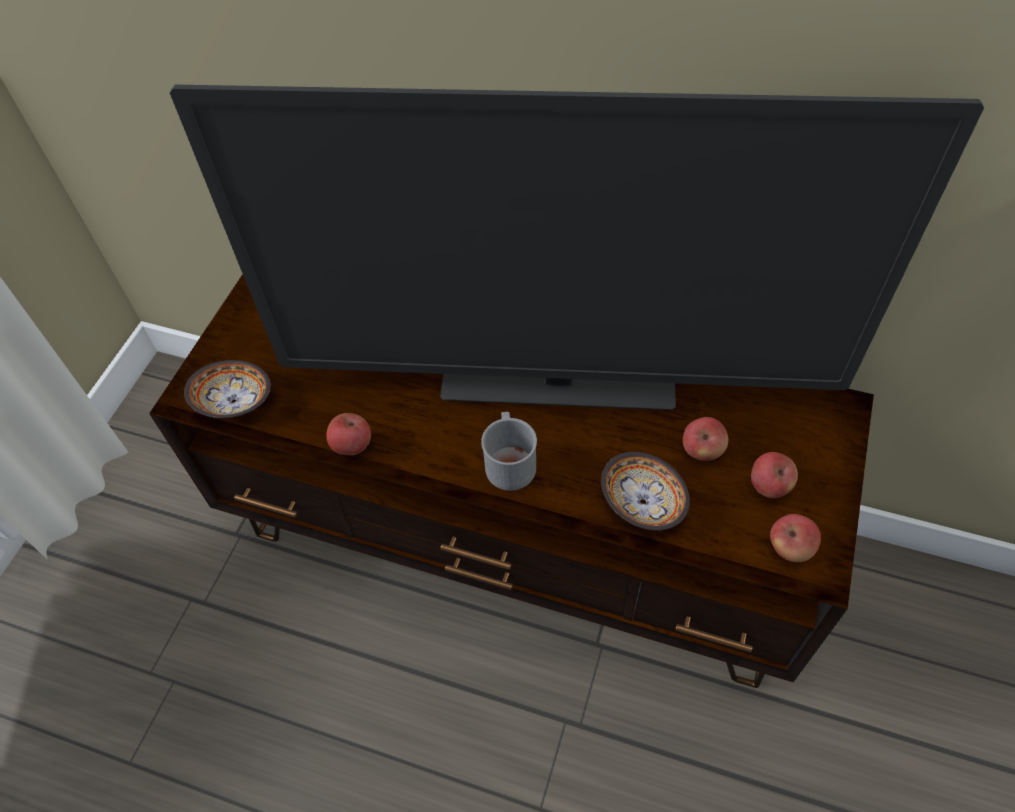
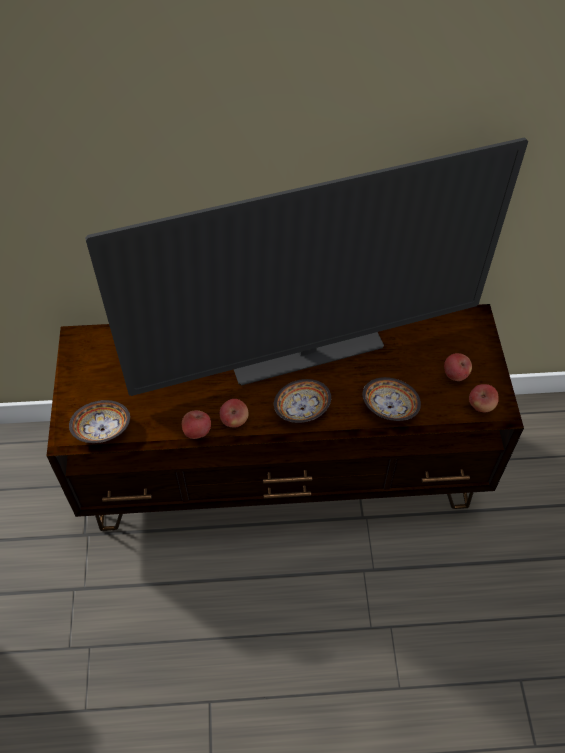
camera: 25 degrees left, 0 degrees up
(509, 461) = (300, 409): grey mug -> bowl
(702, 450) = (410, 366): apple -> apple (234, 420)

